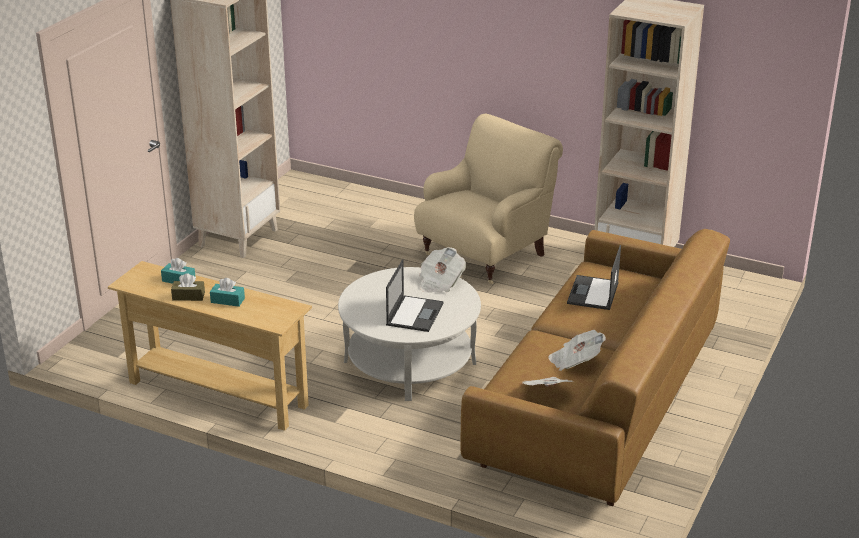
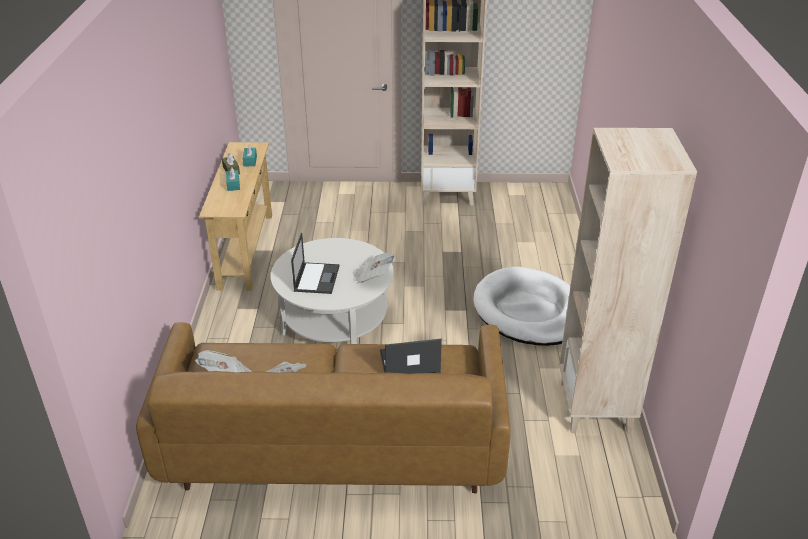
camera: 65 degrees right, 5 degrees up
(415, 313) = (316, 278): laptop -> laptop turned 75 degrees counterclockwise
(486, 254) = (529, 311): beige armchair -> white dog bed

